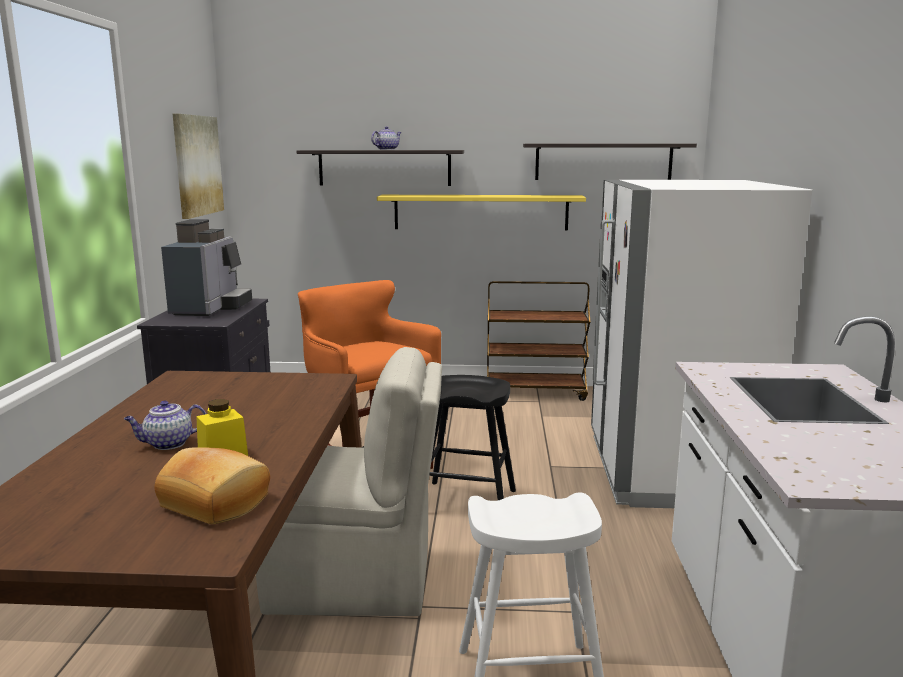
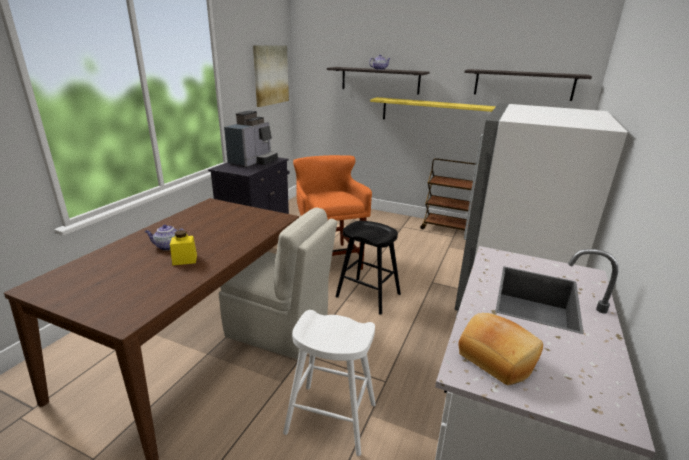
camera: 20 degrees right, 10 degrees up
(217, 502) = (156, 289): bread -> bread (498, 358)

